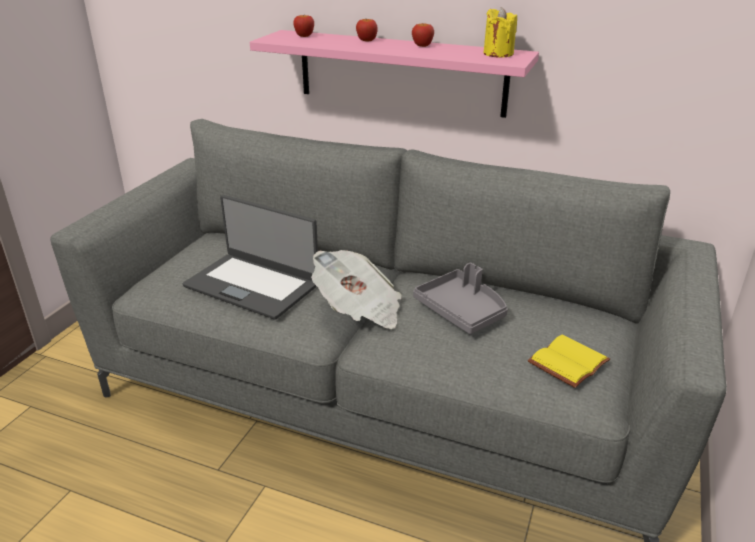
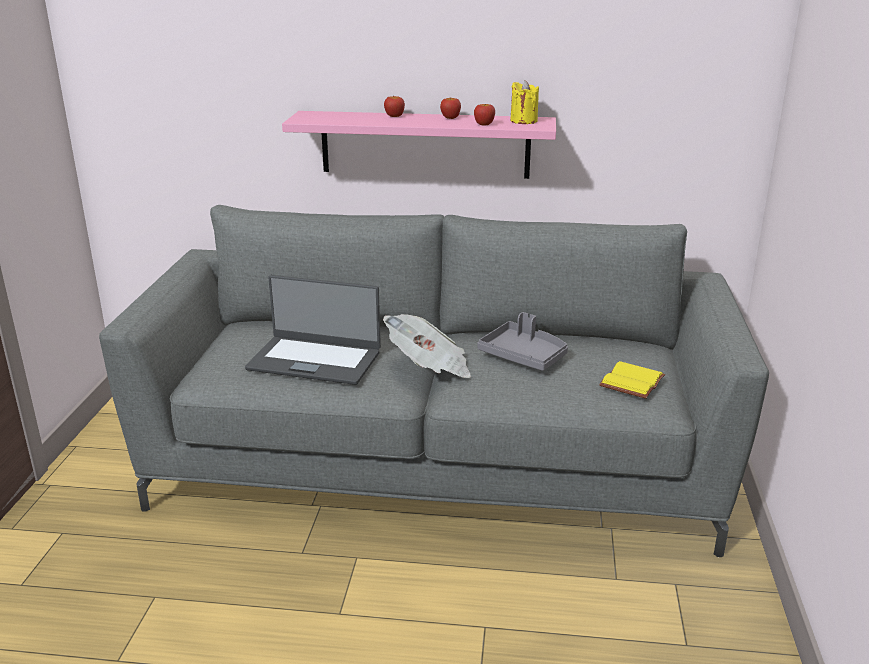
camera: 15 degrees left, 5 degrees down
(304, 36) = (330, 115): apple -> apple (484, 124)

